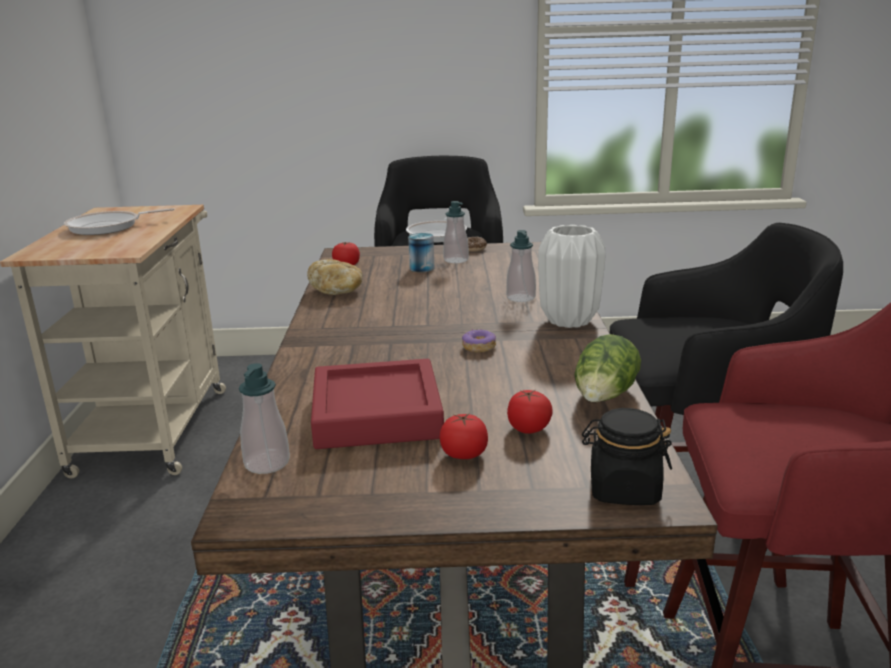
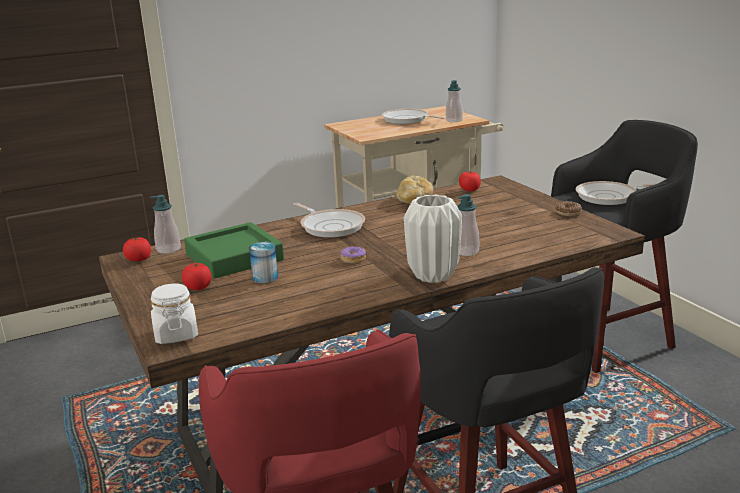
camera: 65 degrees right, 0 degrees up
(350, 341) = (331, 226): none -> frying pan
(377, 414) = (234, 257): red tray -> green tray
(422, 268) = (493, 210): can -> can (265, 278)
(456, 260) = (529, 214): soap dispenser -> soap dispenser (454, 120)
(529, 428) = (239, 297): tomato -> tomato (138, 259)
(604, 397) = (299, 310): lettuce -> none
(623, 489) = (176, 334): black jar -> white jar

